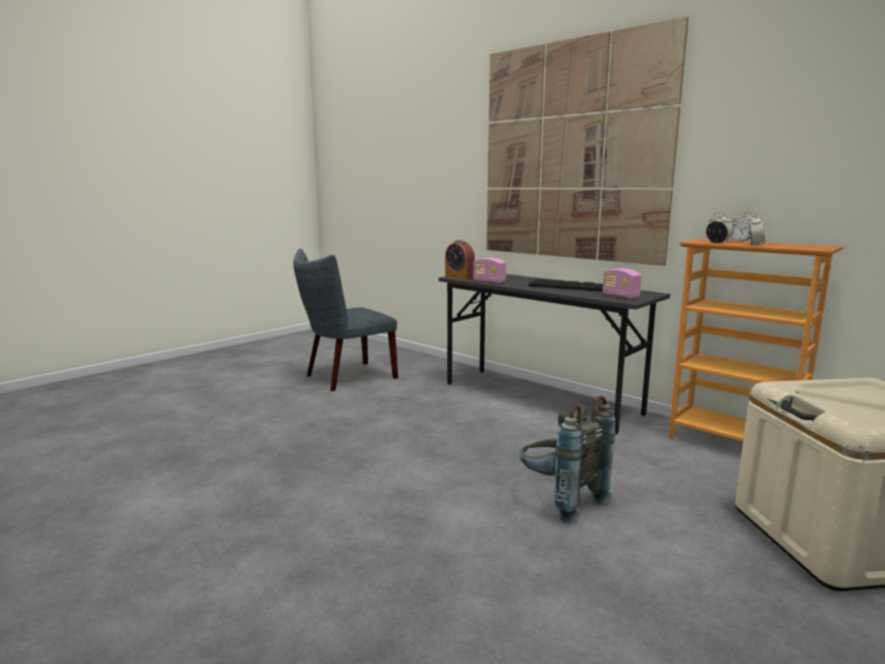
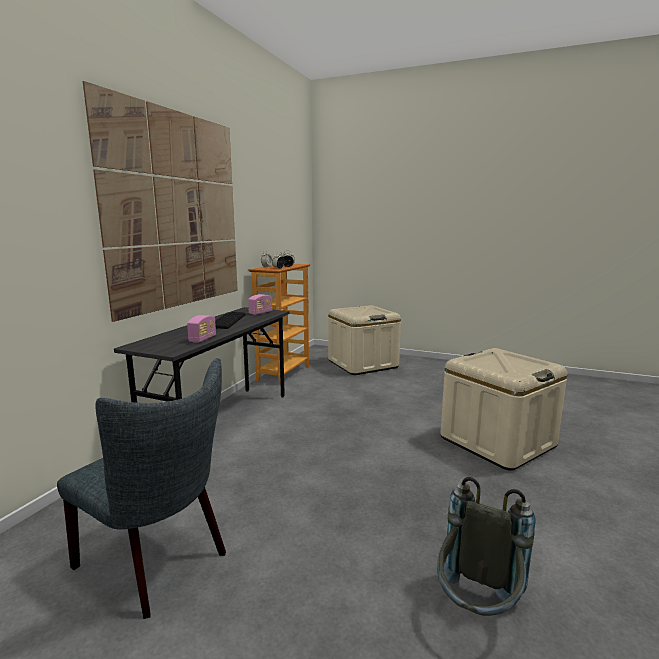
camera: 110 degrees left, 0 degrees up
(354, 569) = (497, 441): none -> beige storage box
(459, 277) = (177, 349): alarm clock -> none
(560, 500) = (381, 405): grey backpack -> grey backpack (476, 610)

